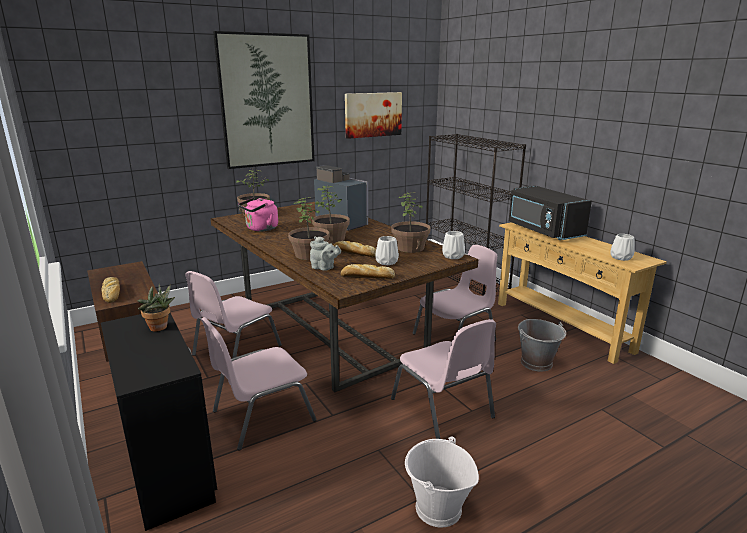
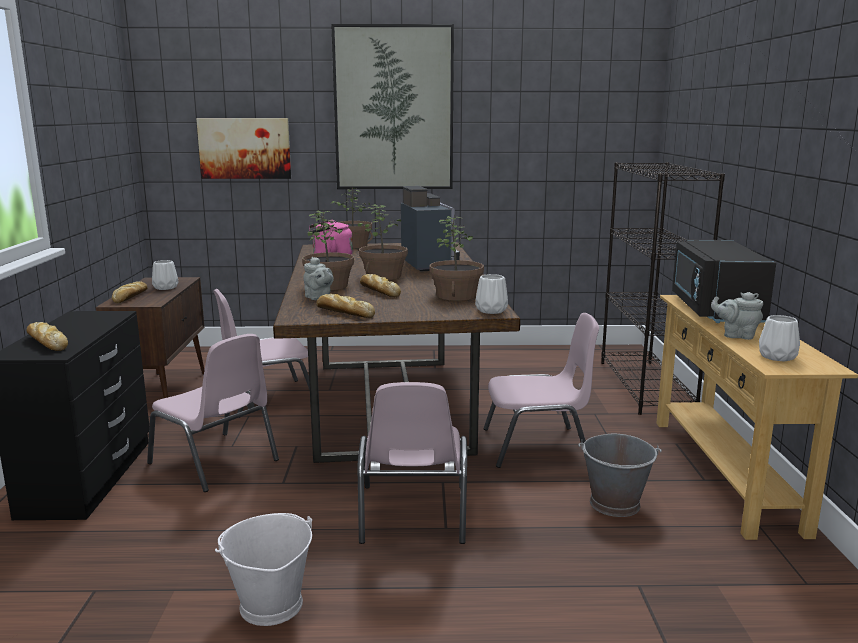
camera: 30 degrees right, 5 degrees down
(147, 361) = (47, 343): none -> bread
(160, 328) = (101, 323): potted plant -> none
(261, 416) = (215, 462): pink chair -> pink chair turned 135 degrees counterclockwise
(373, 114) = (547, 131): picture -> picture (245, 148)
(386, 262) = (397, 303): white vase -> white vase (166, 287)
(582, 247) = (736, 335): none -> grey teapot

